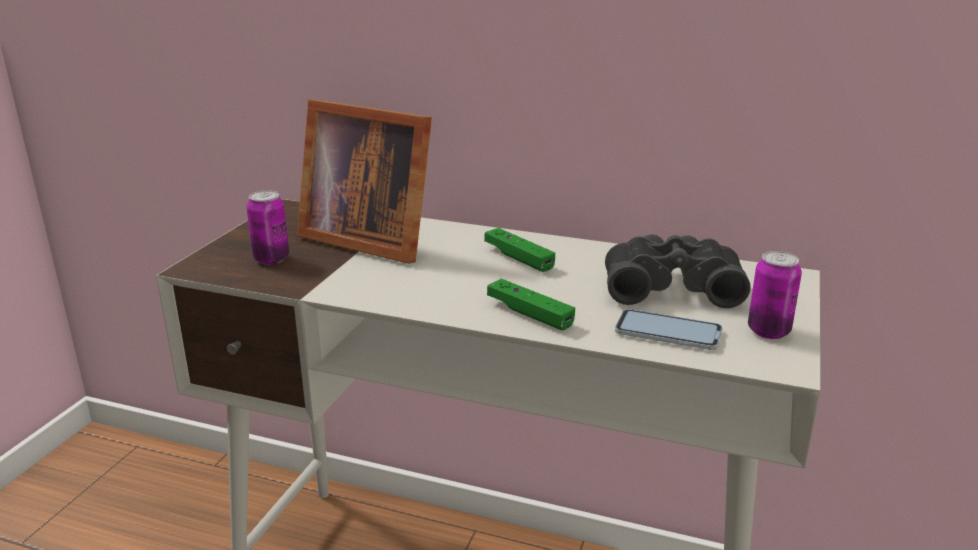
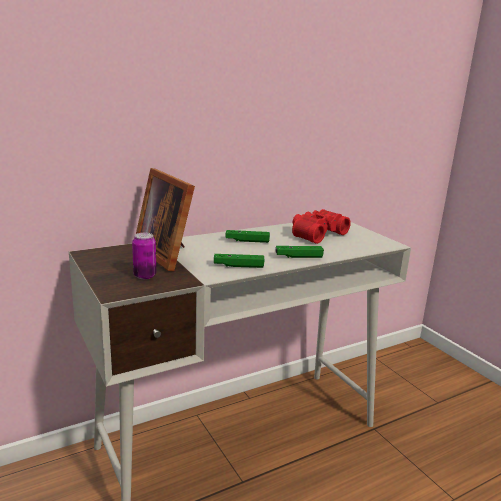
camera: 50 degrees left, 5 degrees down
(367, 239) = (167, 253): picture frame -> picture frame turned 75 degrees clockwise
(405, 291) = (238, 266): none -> green game controller
(668, 332) = (347, 247): phone -> none
(671, 287) = (315, 234): black binoculars -> red binoculars
(768, 331) = (368, 237): can -> none

